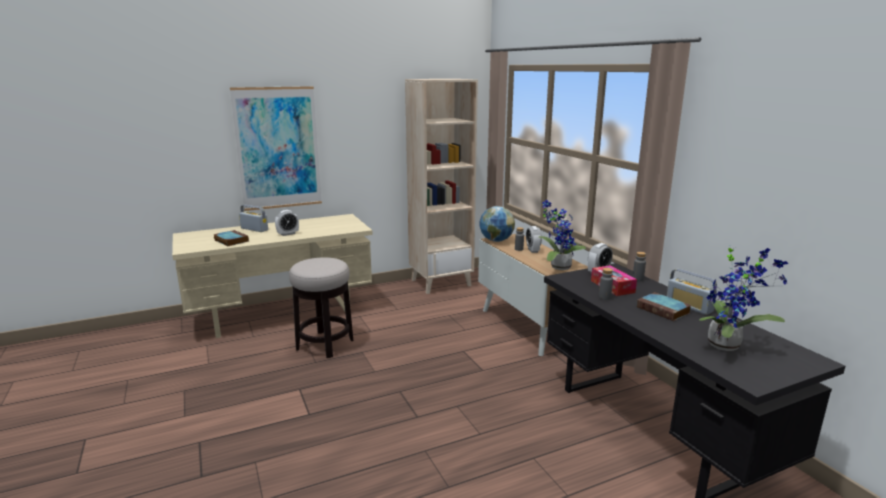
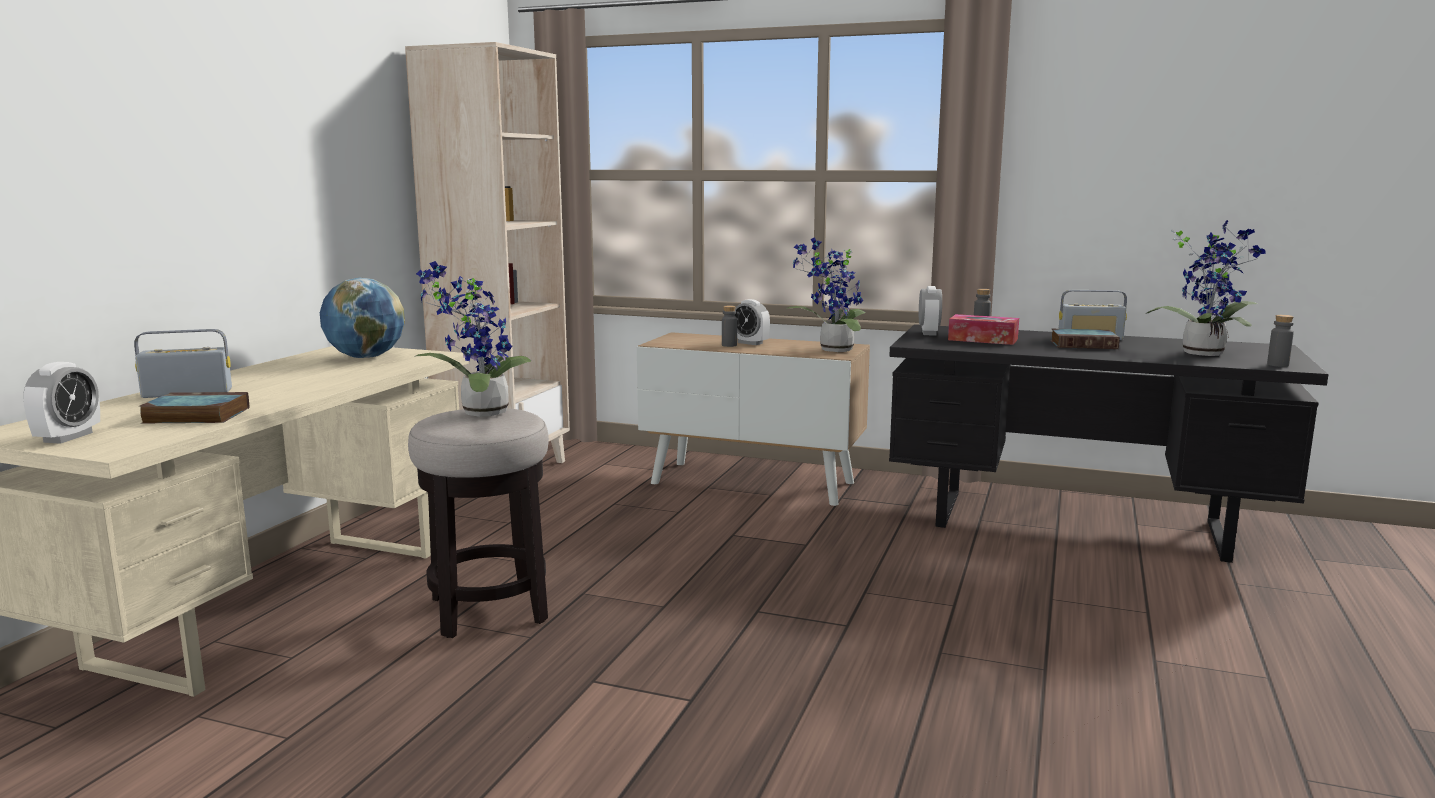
camera: 45 degrees left, 5 degrees down
(278, 148) = (190, 185): picture -> none
(288, 234) = (307, 384): alarm clock -> alarm clock (68, 437)
(323, 262) = (479, 413): none -> potted plant
(496, 240) = (669, 343): globe -> globe (365, 357)
(604, 297) = (1008, 348): grey bottle -> grey bottle (1277, 365)

